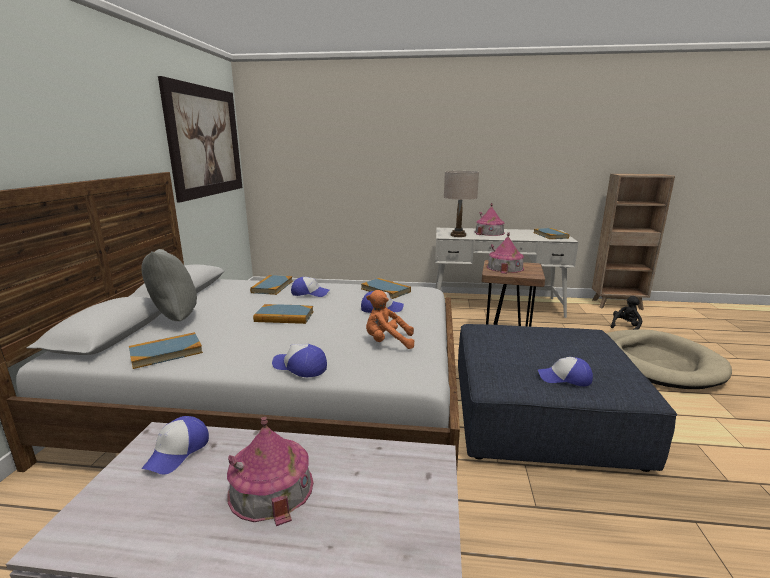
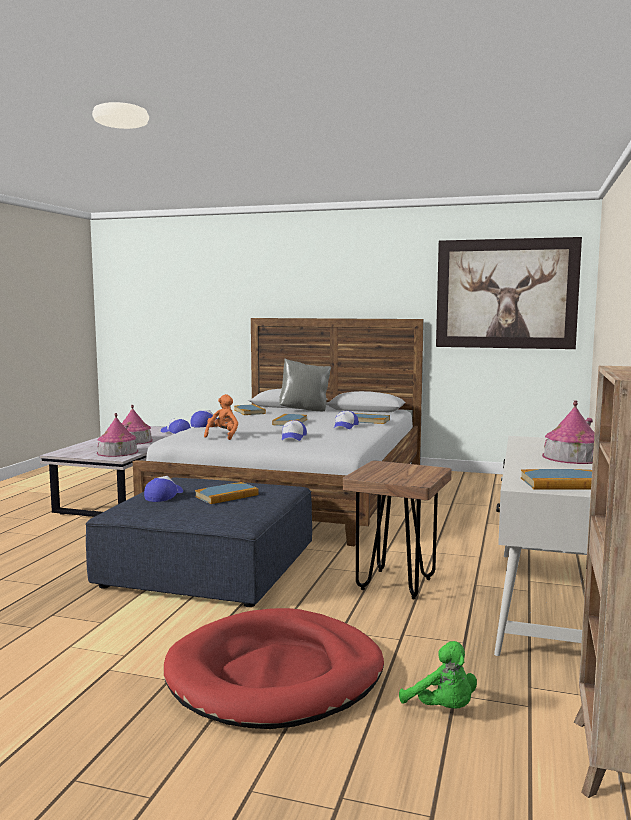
camera: 100 degrees right, 10 degrees down
(385, 290) = (344, 440): book -> book (227, 496)
(458, 235) = (535, 443): beige table lamp -> none
(505, 267) = (403, 470): toy house -> toy house (117, 452)
(625, 327) = (442, 708): black plush toy -> green plush toy
(656, 363) = (275, 675): beige dog bed -> red dog bed

